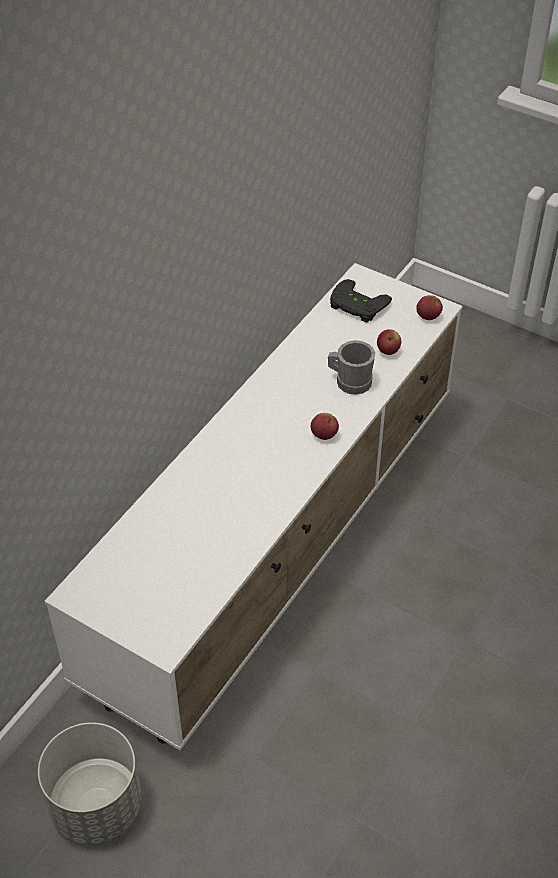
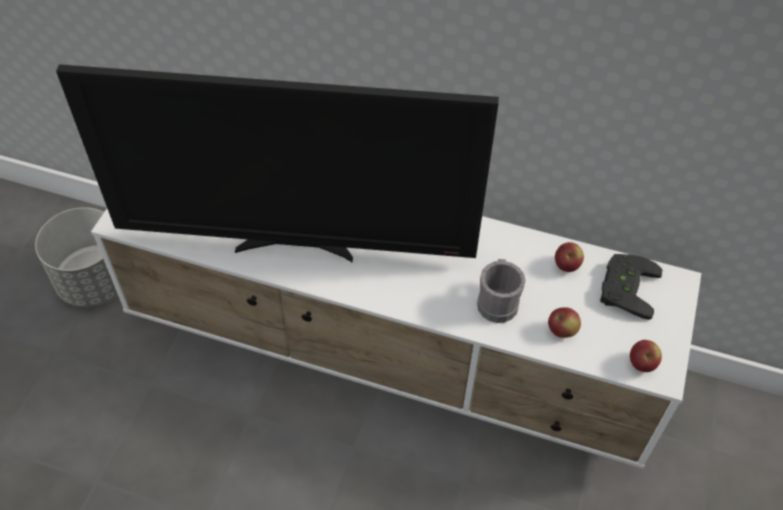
camera: 75 degrees right, 5 degrees up
(248, 503) = (297, 246): none -> television
(324, 435) = (407, 292): apple -> apple (566, 266)

